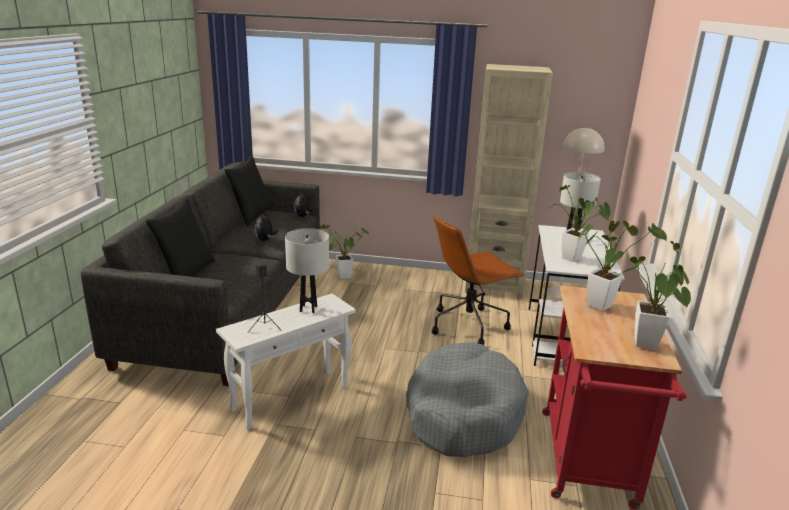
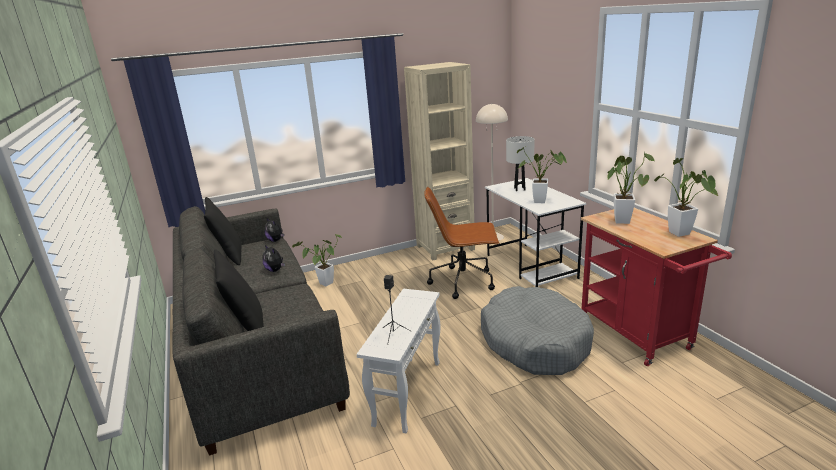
camera: 30 degrees left, 0 degrees up
(308, 309) = (405, 306): white table lamp -> none
(469, 325) = (464, 281): brown office chair -> brown office chair turned 60 degrees clockwise

